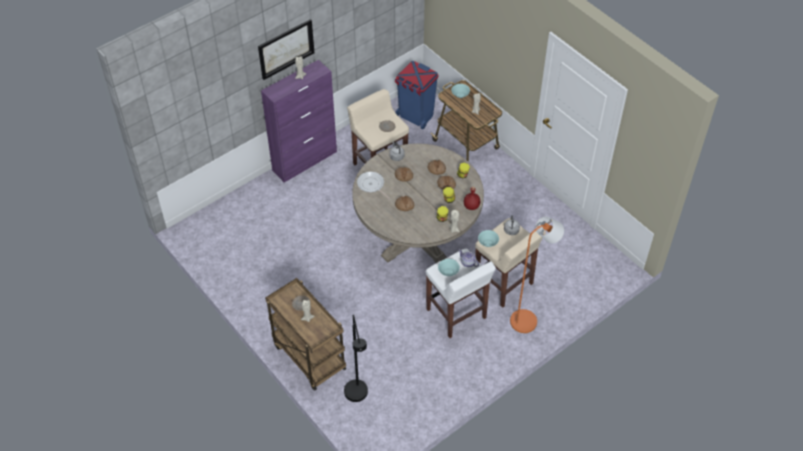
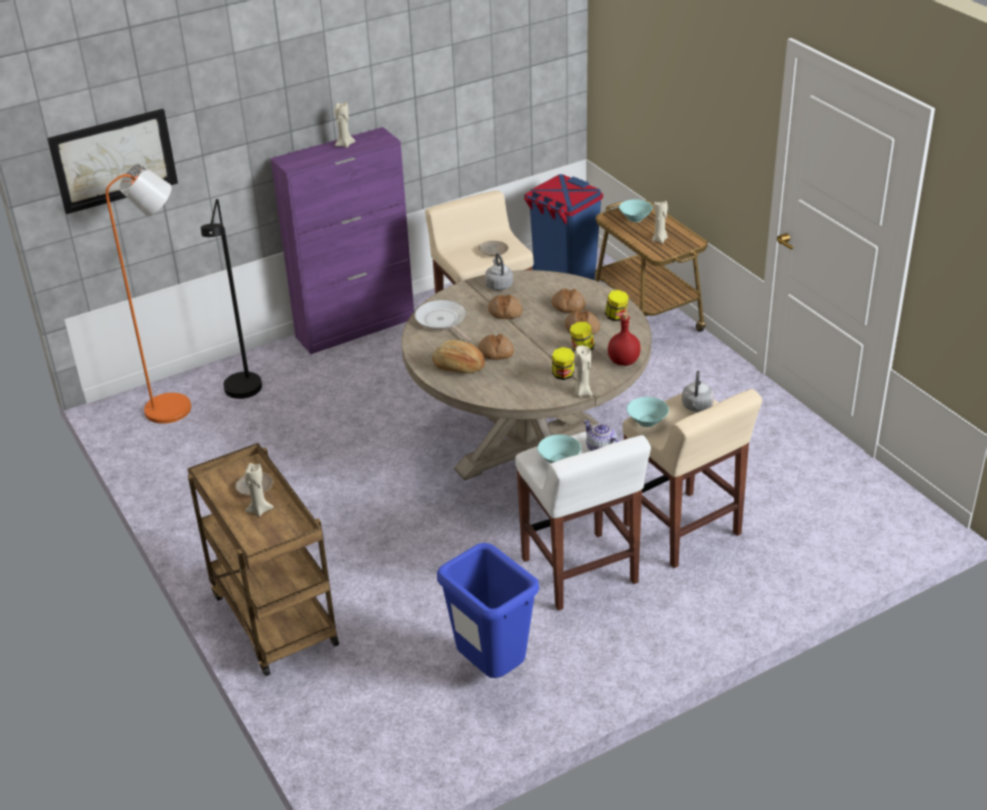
camera: 10 degrees right, 15 degrees down
(286, 49) = (320, 86): picture -> picture (113, 160)
(358, 397) = (349, 697): black floor lamp -> black floor lamp (243, 394)
(387, 217) = (458, 367): none -> bread
(423, 375) = (491, 669): none -> blue trash can
(528, 319) = (723, 592): orange floor lamp -> orange floor lamp (177, 407)

